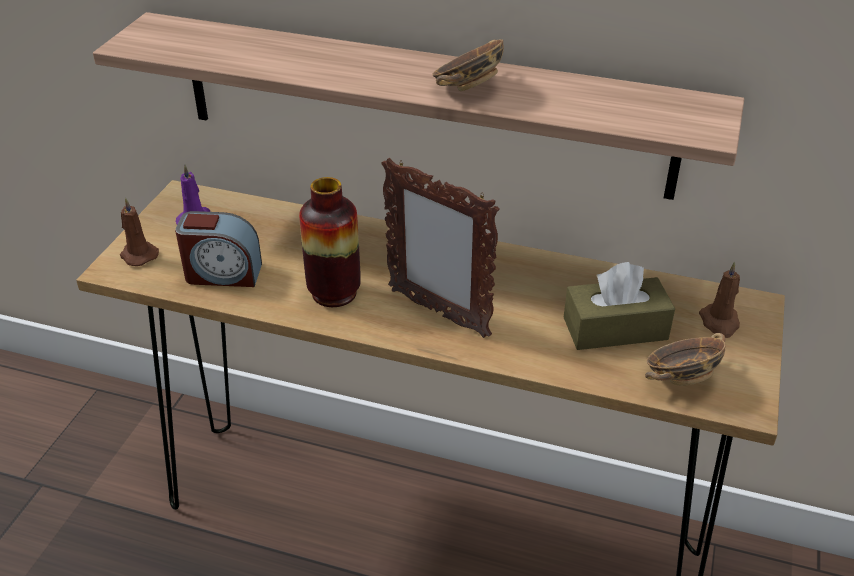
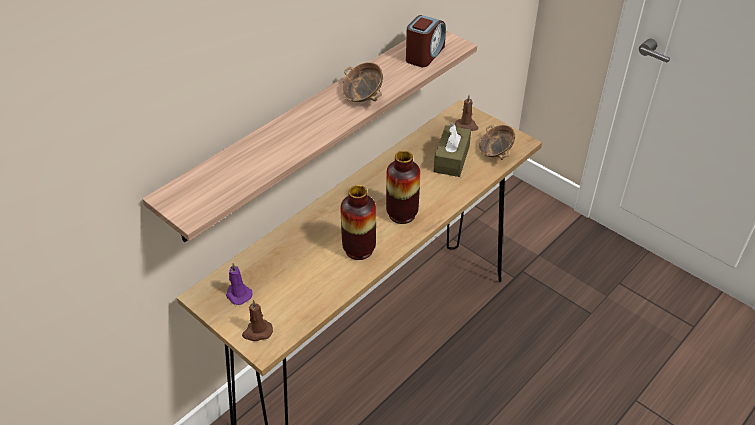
camera: 65 degrees left, 5 degrees up
(223, 274) = (307, 294): alarm clock -> alarm clock (424, 54)
(437, 312) = (402, 214): picture frame -> vase

